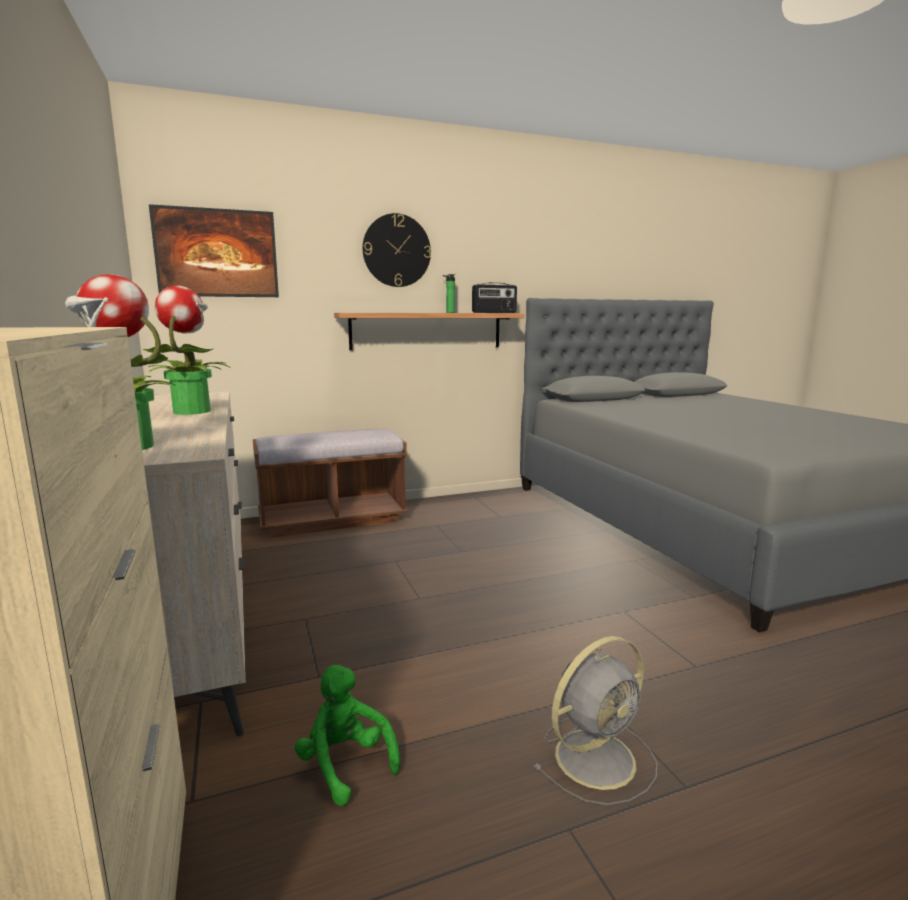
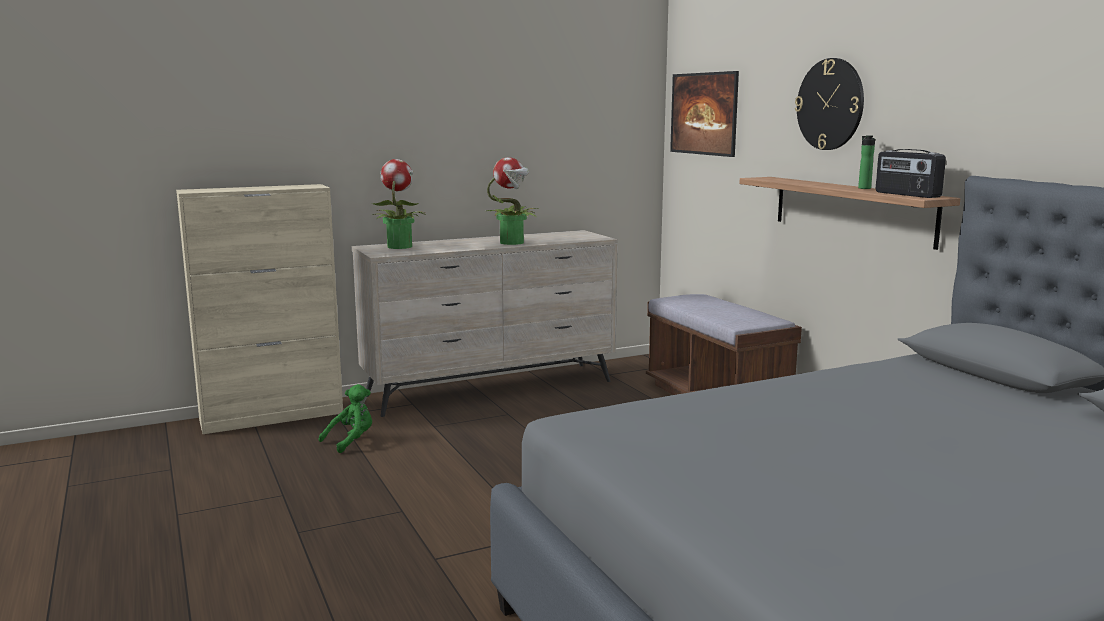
camera: 85 degrees right, 0 degrees up
(597, 756) = (334, 506): grey fan -> none

